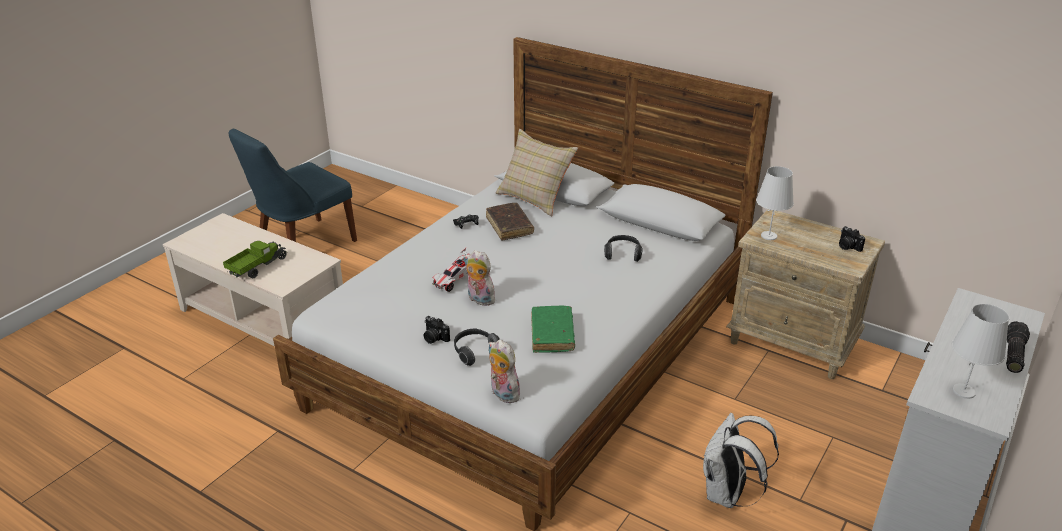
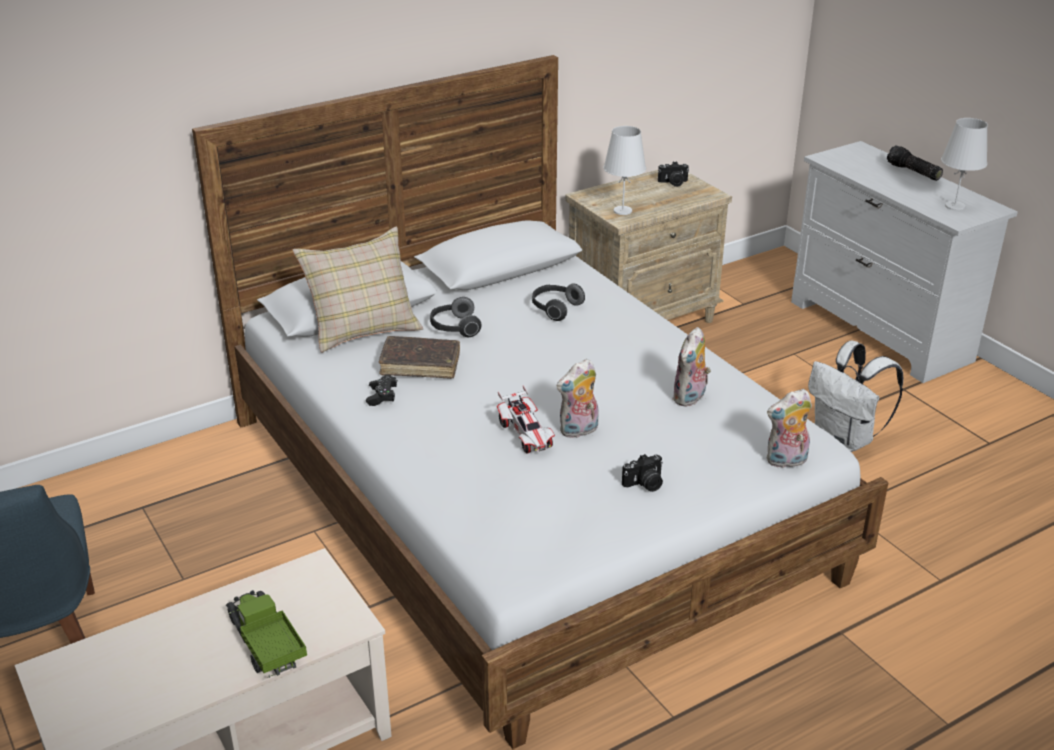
camera: 65 degrees left, 0 degrees up
(474, 352) = (695, 460): headphones -> headphones (454, 328)
(552, 335) = (690, 398): green book -> plush toy

